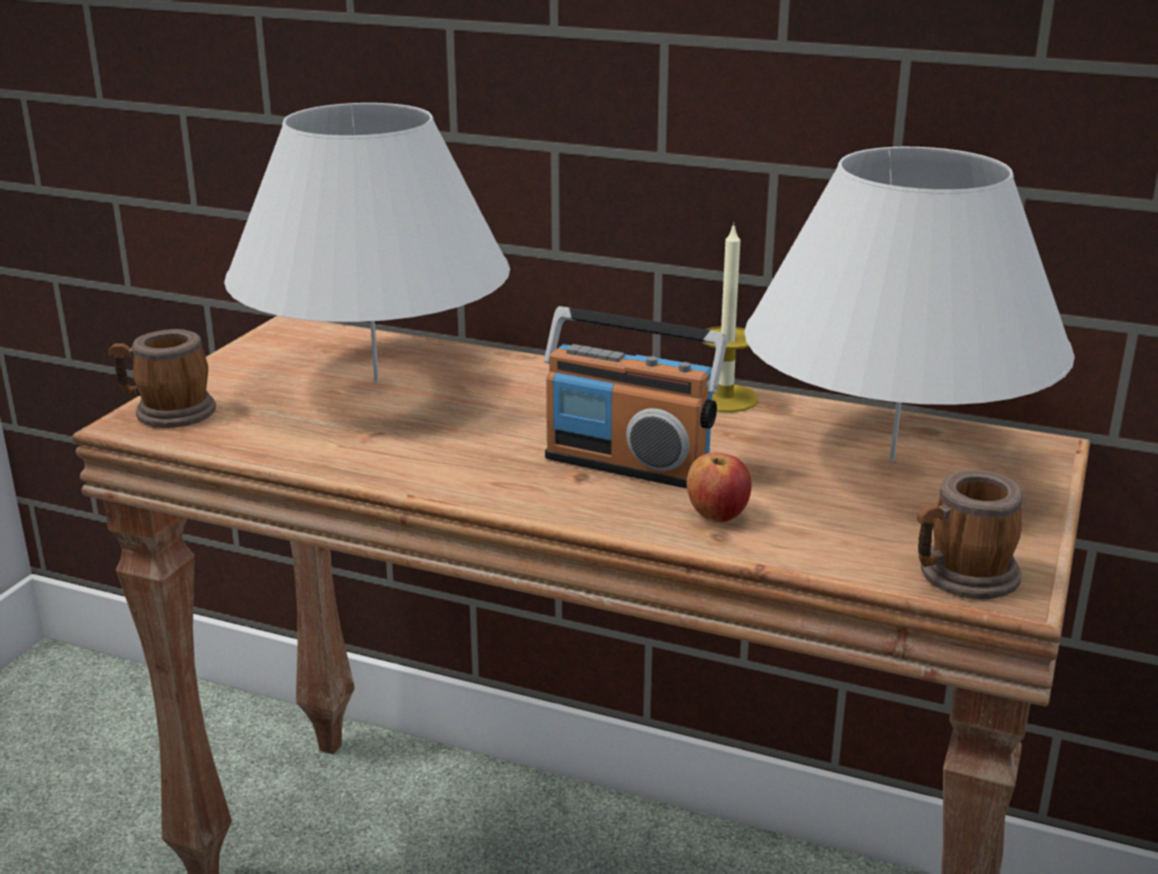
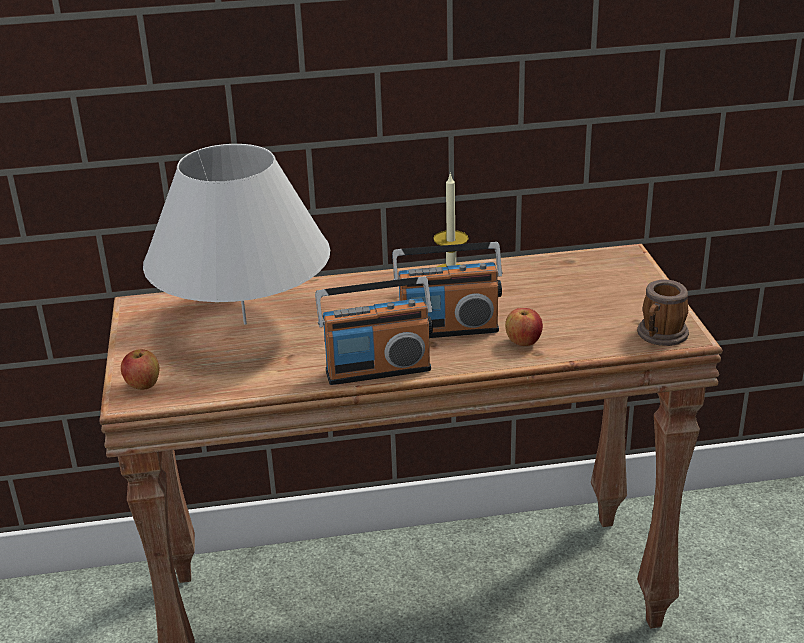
camera: 30 degrees left, 5 degrees up
(166, 412) = (143, 385): mug -> apple
(462, 485) = (378, 370): none -> radio
(893, 460) = (570, 283): white table lamp -> none

